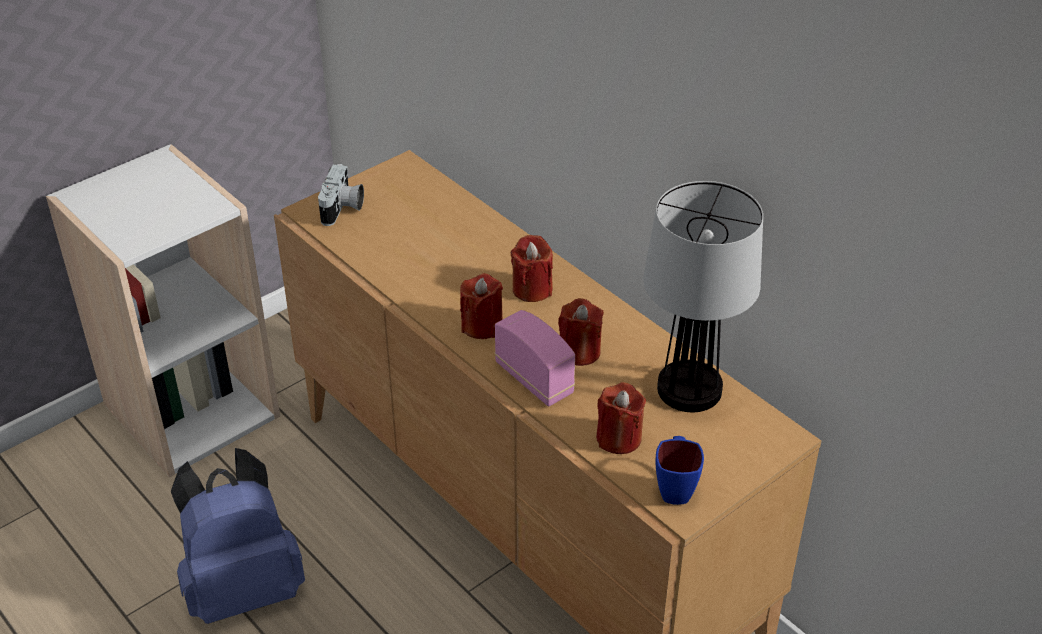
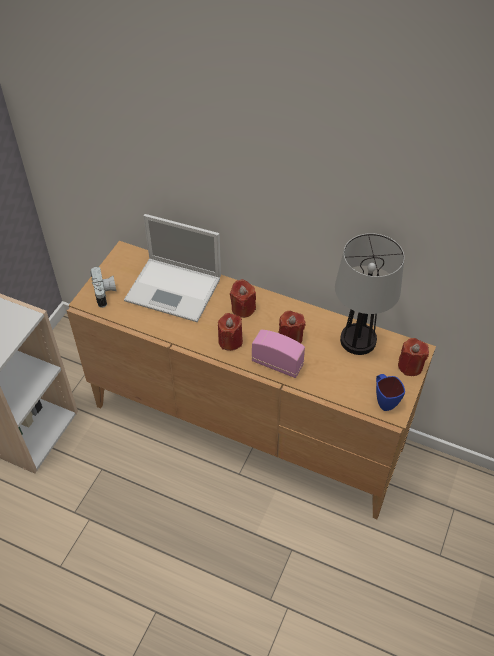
camera: 25 degrees left, 10 degrees up
(244, 588) = (118, 522): blue backpack -> none
(446, 234) = (175, 289): none -> laptop
(619, 438) = (340, 382): red candle -> red candle (410, 366)

